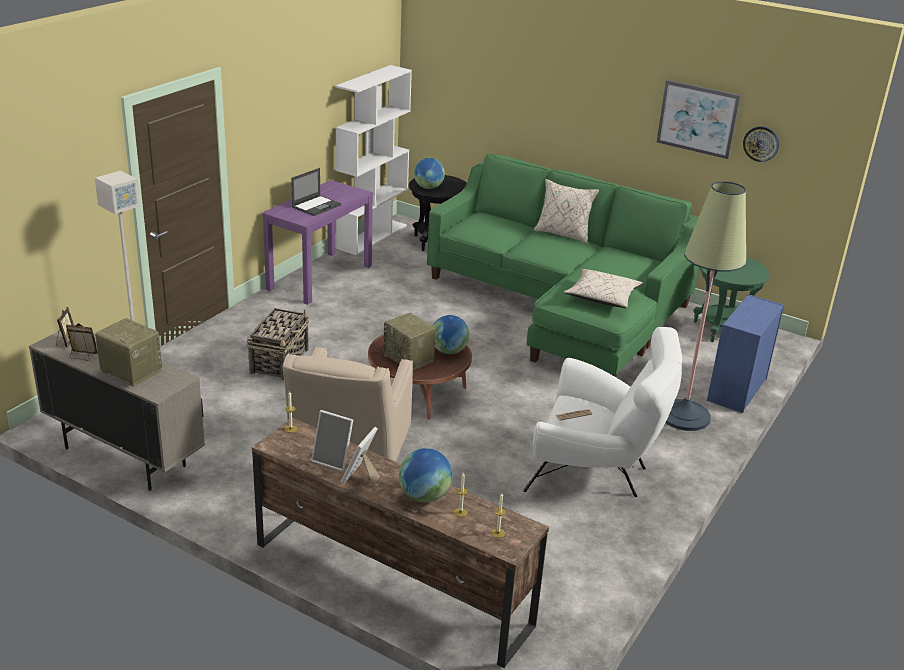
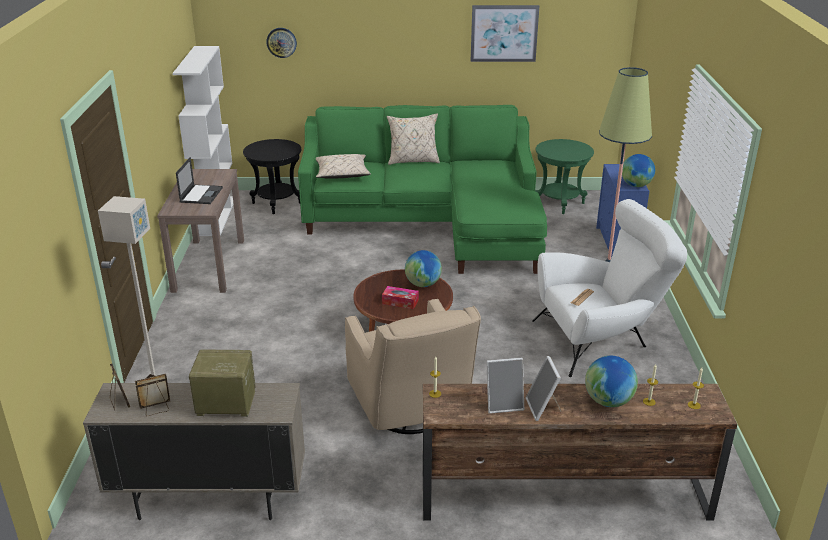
camera: 30 degrees left, 0 degrees up
(280, 361) = (256, 351): basket -> none
(320, 277) = (209, 265): purple console table -> brown console table
(409, 358) = (400, 302): radio -> tissue box
(428, 187) = (266, 154): globe -> globe (636, 185)
(602, 297) = (505, 199): beige pillow -> beige pillow (342, 174)
(761, 143) = (561, 42): wall clock -> wall clock (281, 42)

